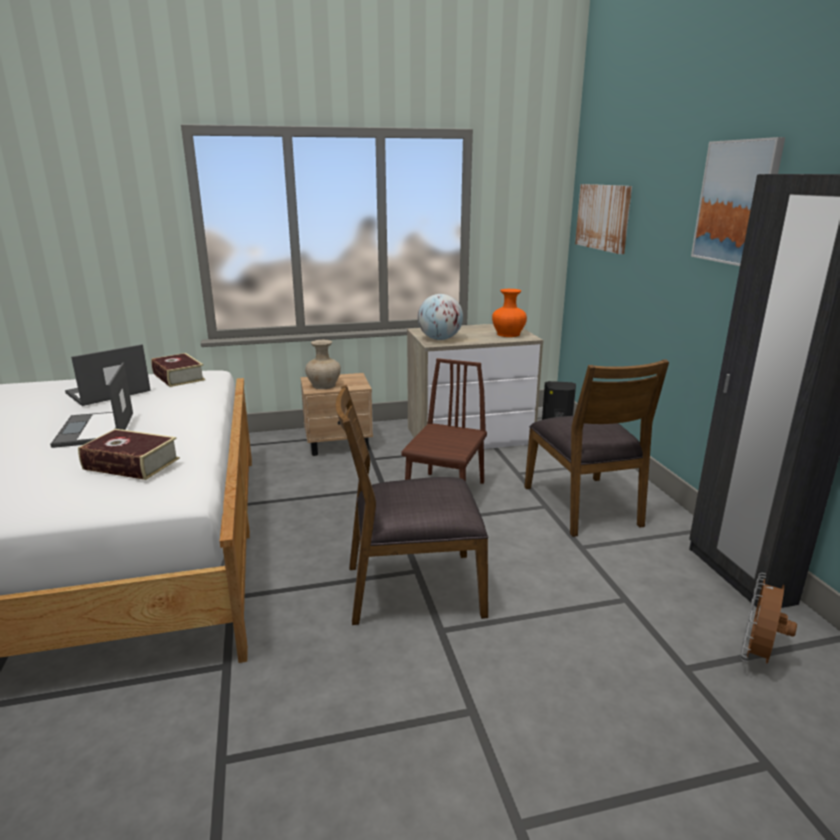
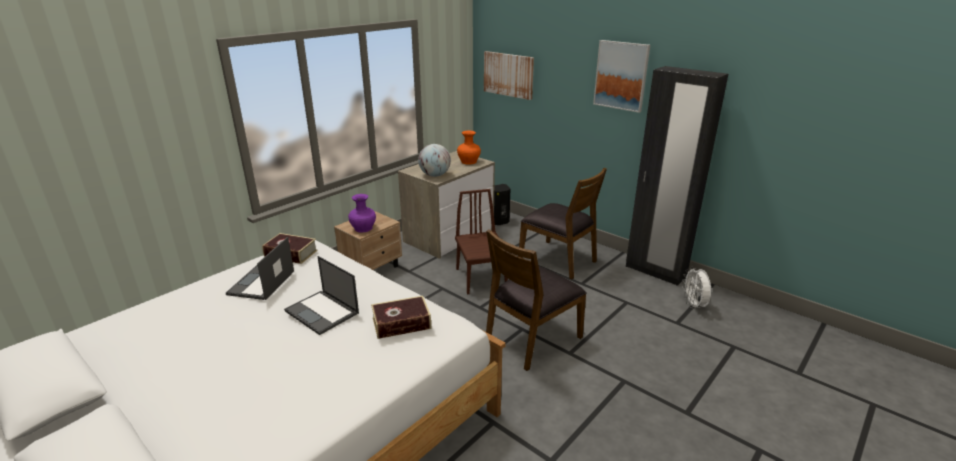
camera: 35 degrees left, 5 degrees up
(323, 385) = (363, 228): beige vase -> purple vase
(757, 656) = (694, 306): brown fan -> white fan

